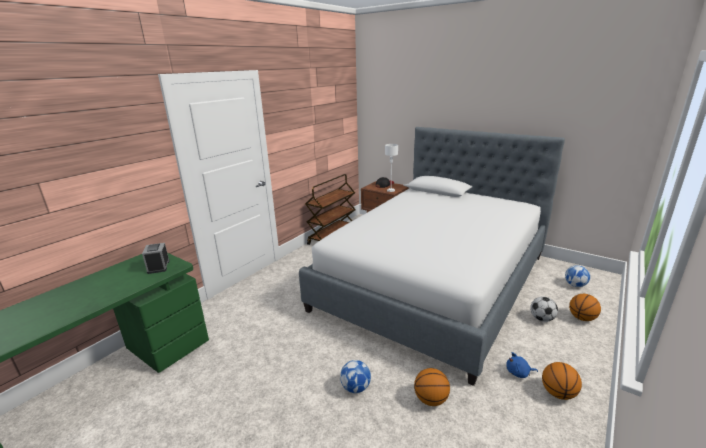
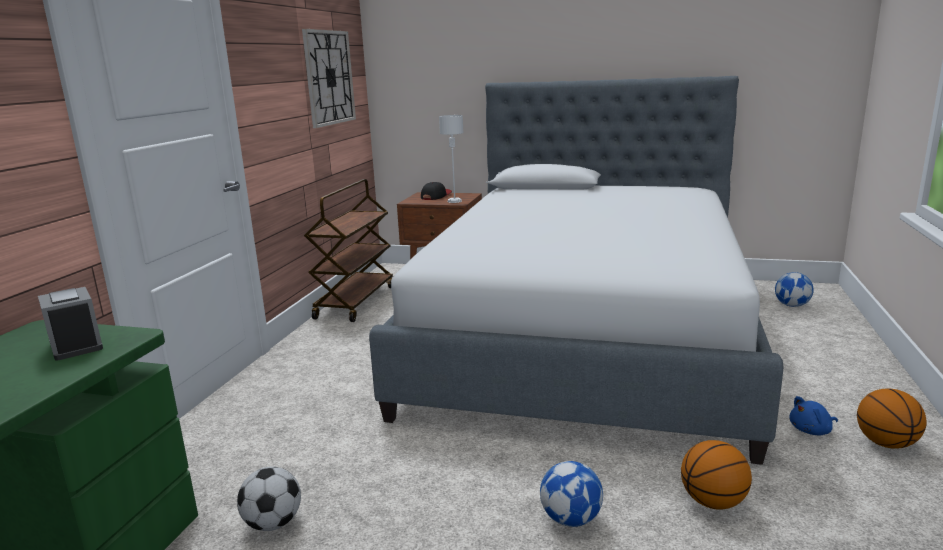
camera: 20 degrees left, 5 degrees down
(330, 120) = (329, 77): none -> wall clock
(541, 319) = (783, 354): football -> football (273, 523)
(582, 318) = (835, 343): basketball -> none

